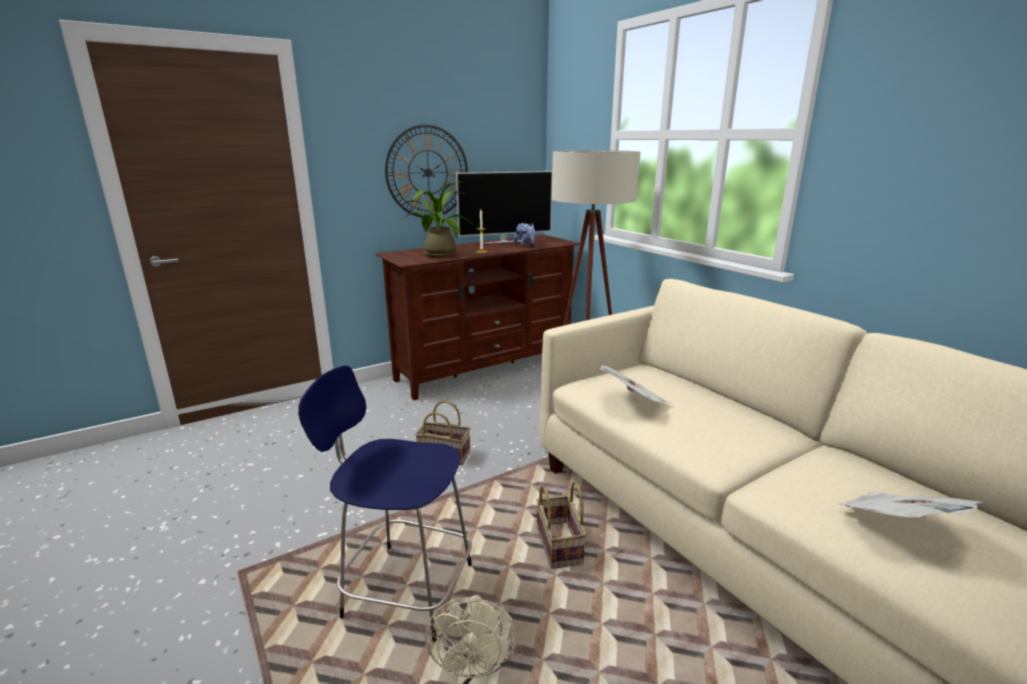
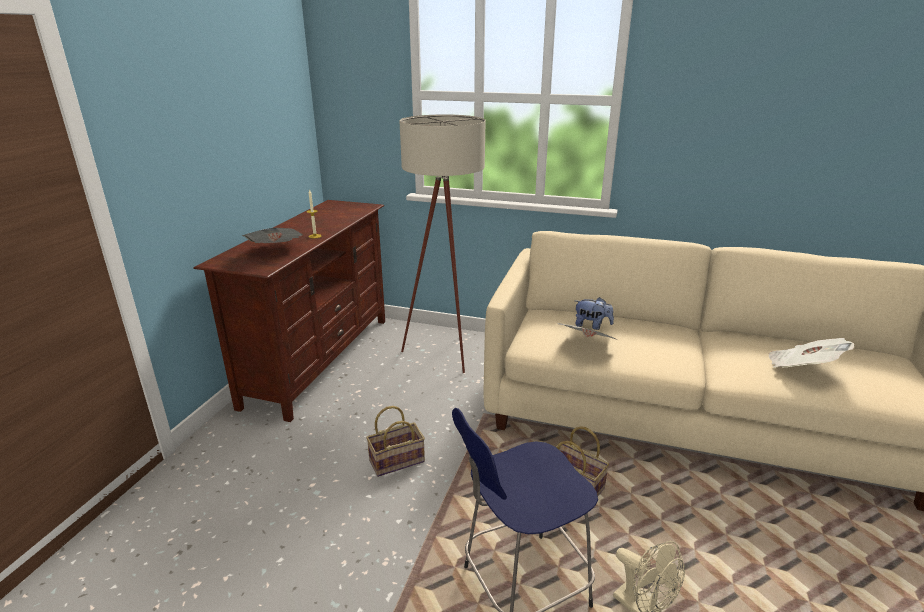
camera: 40 degrees left, 5 degrees up
(428, 172) = (223, 153): wall clock -> none
(437, 254) = (276, 251): potted plant -> newspaper
(504, 241) = (309, 217): television -> none
(525, 245) = (340, 218): plush toy -> plush toy (592, 326)

